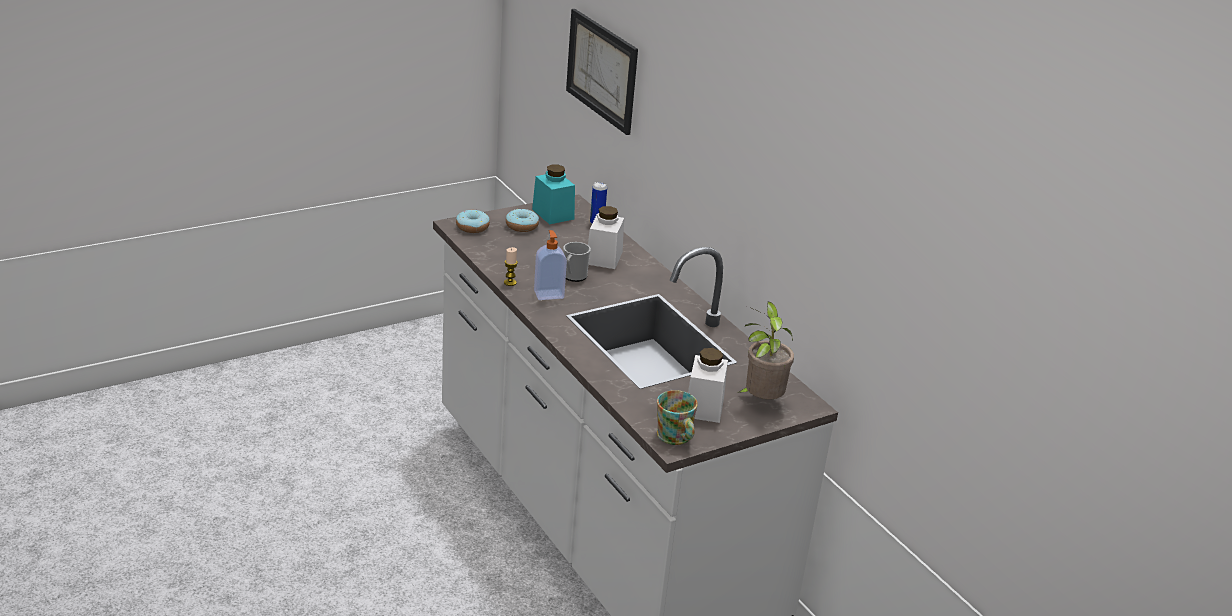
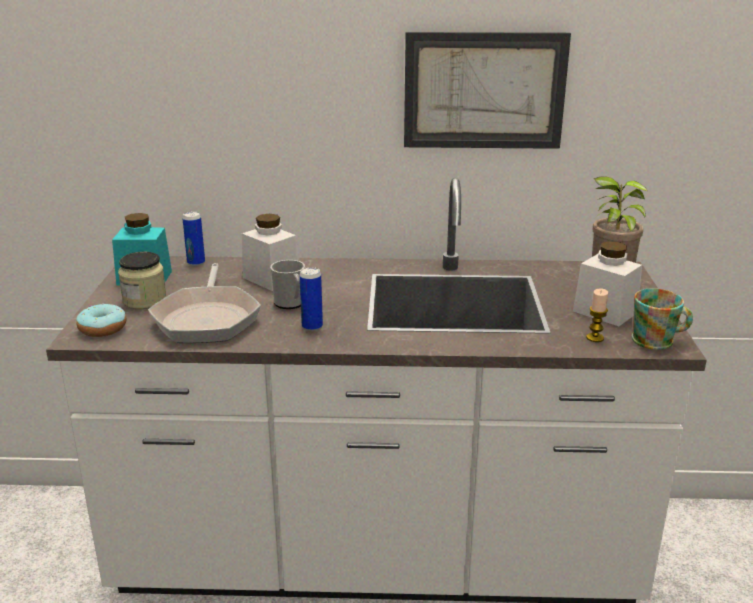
camera: 55 degrees left, 5 degrees down
(510, 282) = (260, 341): candle -> candle (595, 338)
(521, 255) = (207, 318): none -> frying pan
(522, 226) = (145, 300): donut -> jar
(548, 294) = (312, 327): soap dispenser -> can
(602, 70) = (119, 85): picture -> picture (484, 91)

